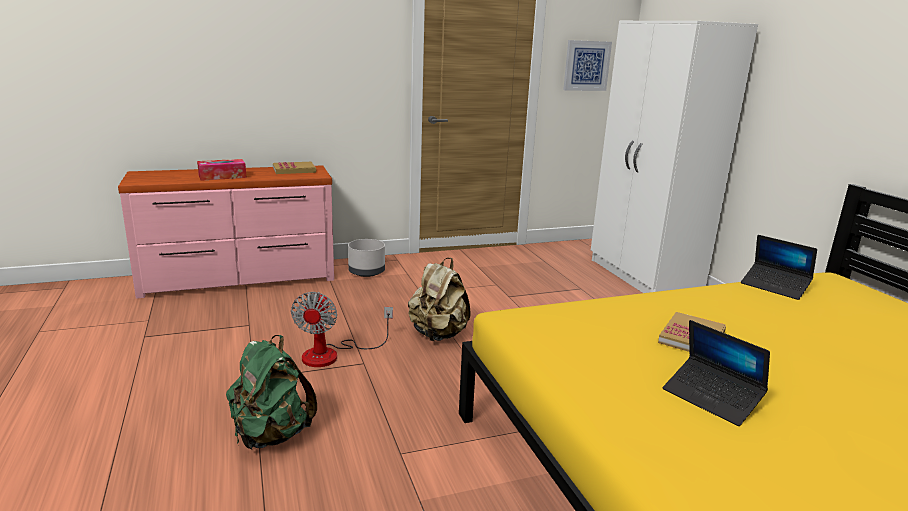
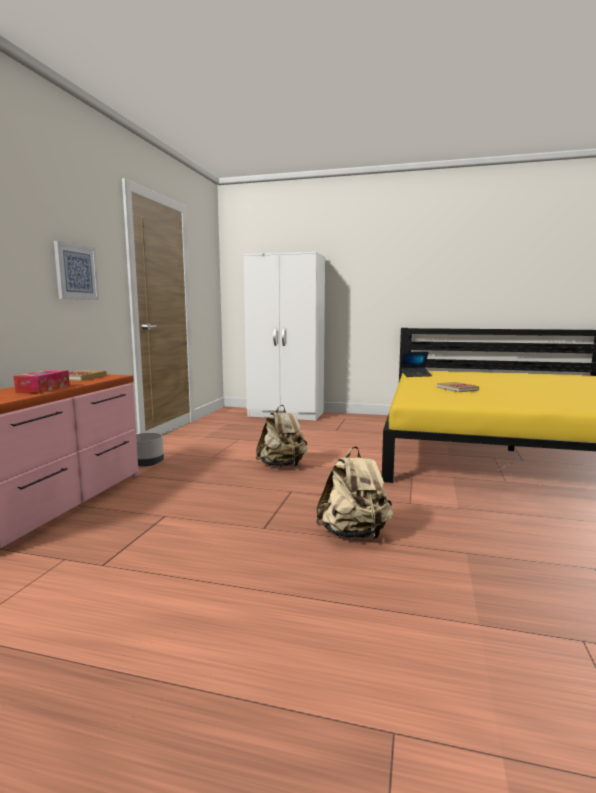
camera: 55 degrees left, 10 degrees down
(271, 435) = (354, 534): green backpack -> beige backpack
(332, 354) = (265, 497): fan -> none
(586, 65) = (205, 286): picture -> picture (76, 272)
(712, 398) = (513, 396): laptop -> none

